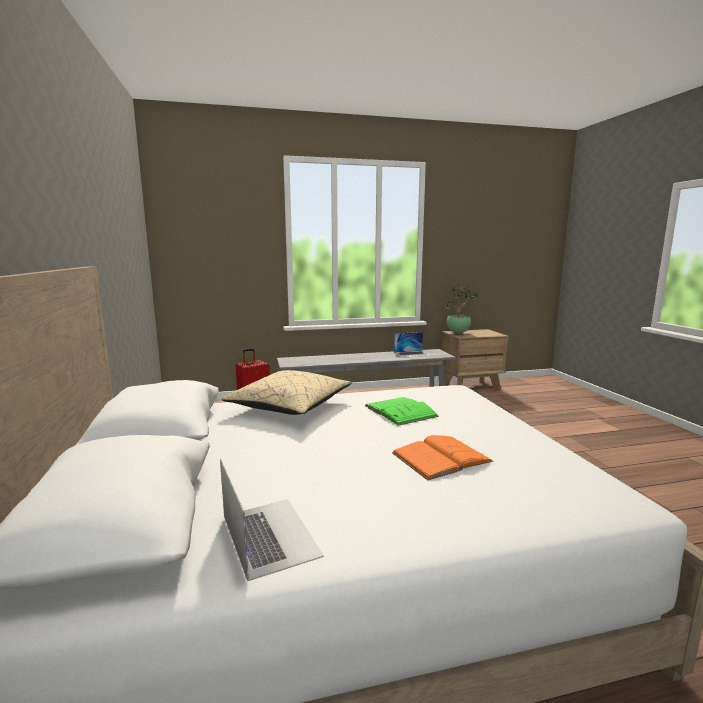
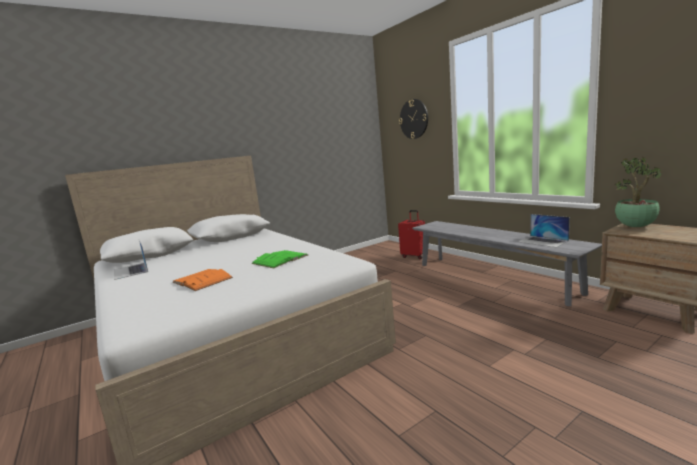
camera: 70 degrees right, 0 degrees up
(224, 234) = (414, 119): none -> wall clock
(269, 535) = (130, 270): laptop -> laptop turned 105 degrees clockwise
(289, 406) = (275, 241): beige pillow -> none

